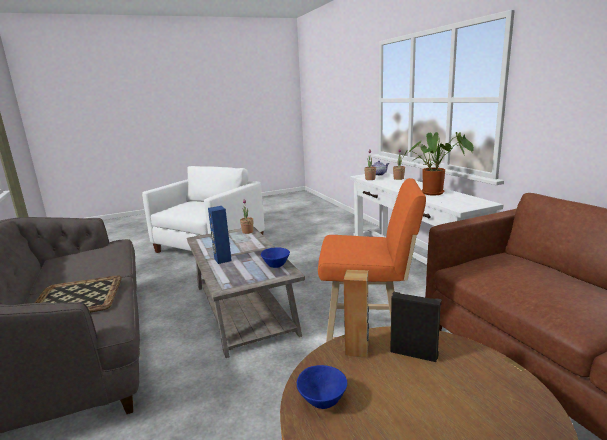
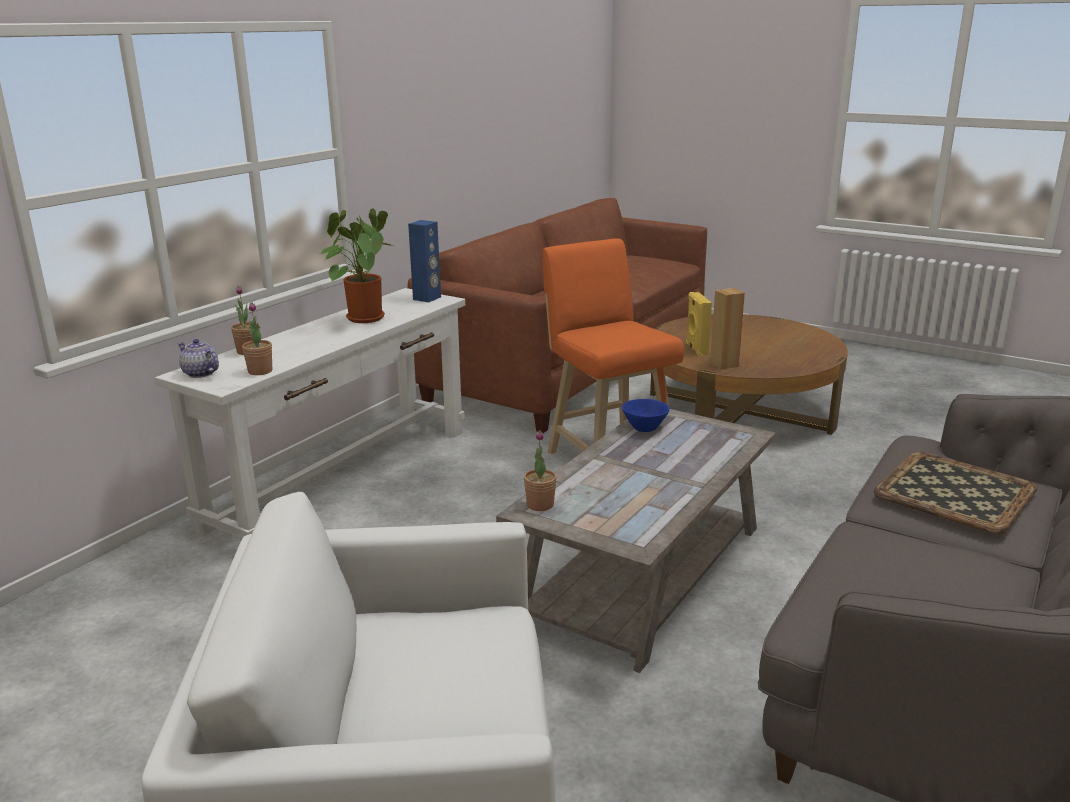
camera: 125 degrees left, 5 degrees up
(222, 260) = (685, 471): blue speaker -> blue speaker (427, 298)
(321, 402) = (795, 362): blue bowl -> none
(414, 353) = (696, 349): black speaker -> yellow speaker

